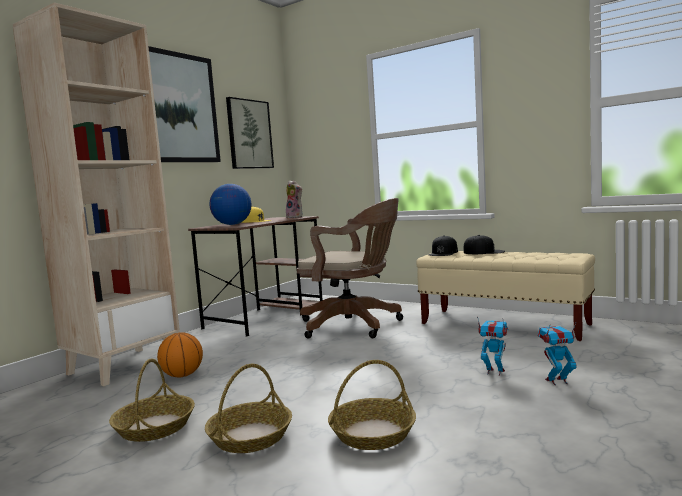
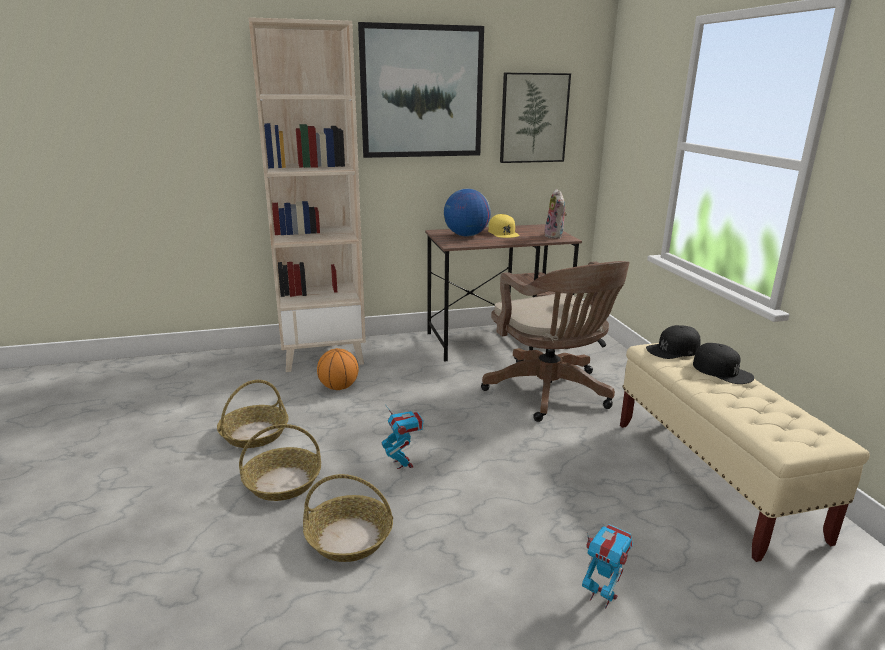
camera: 40 degrees right, 15 degrees up
(494, 372) = (565, 540): toy robot -> toy robot (403, 463)

